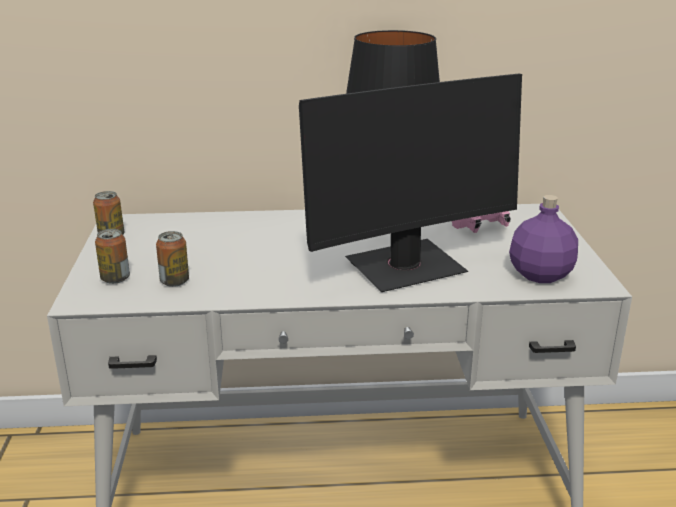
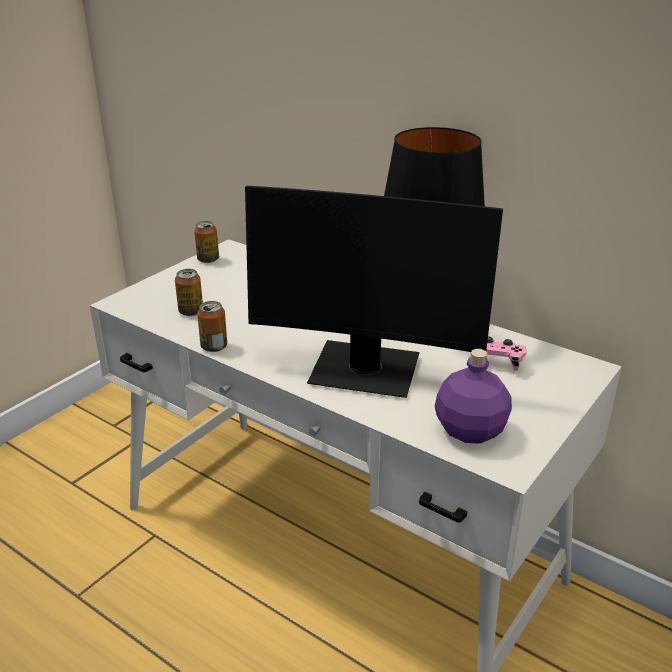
camera: 40 degrees right, 5 degrees up
(115, 278) = (161, 294): can -> can (214, 347)

